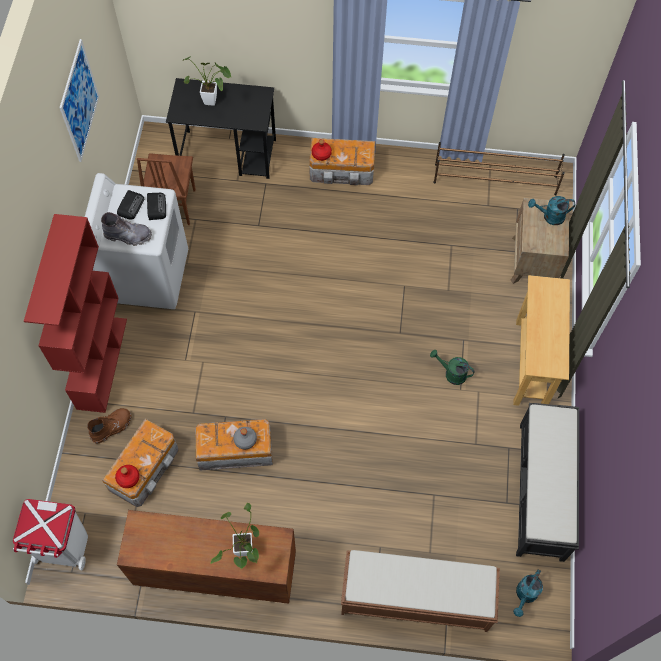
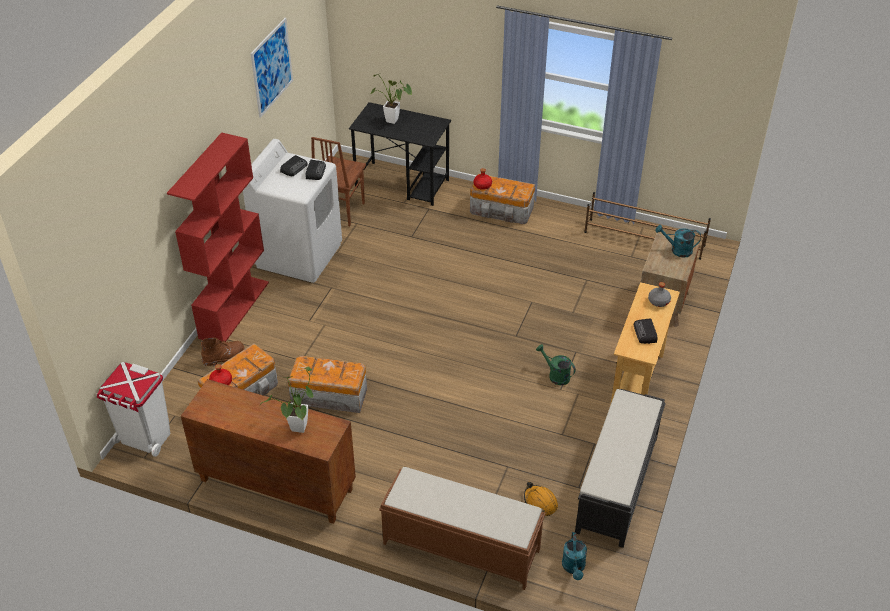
camera: 15 degrees right, 20 degrees down
(128, 236) = (283, 186): grey boot -> none
(245, 439) = (337, 374): grey bottle -> grey bottle (658, 301)
(475, 529) = (540, 502): none -> orange hard hat
(525, 595) = (574, 568): turquoise watering can -> turquoise watering can turned 45 degrees counterclockwise
(549, 342) = (645, 333): none -> radio

